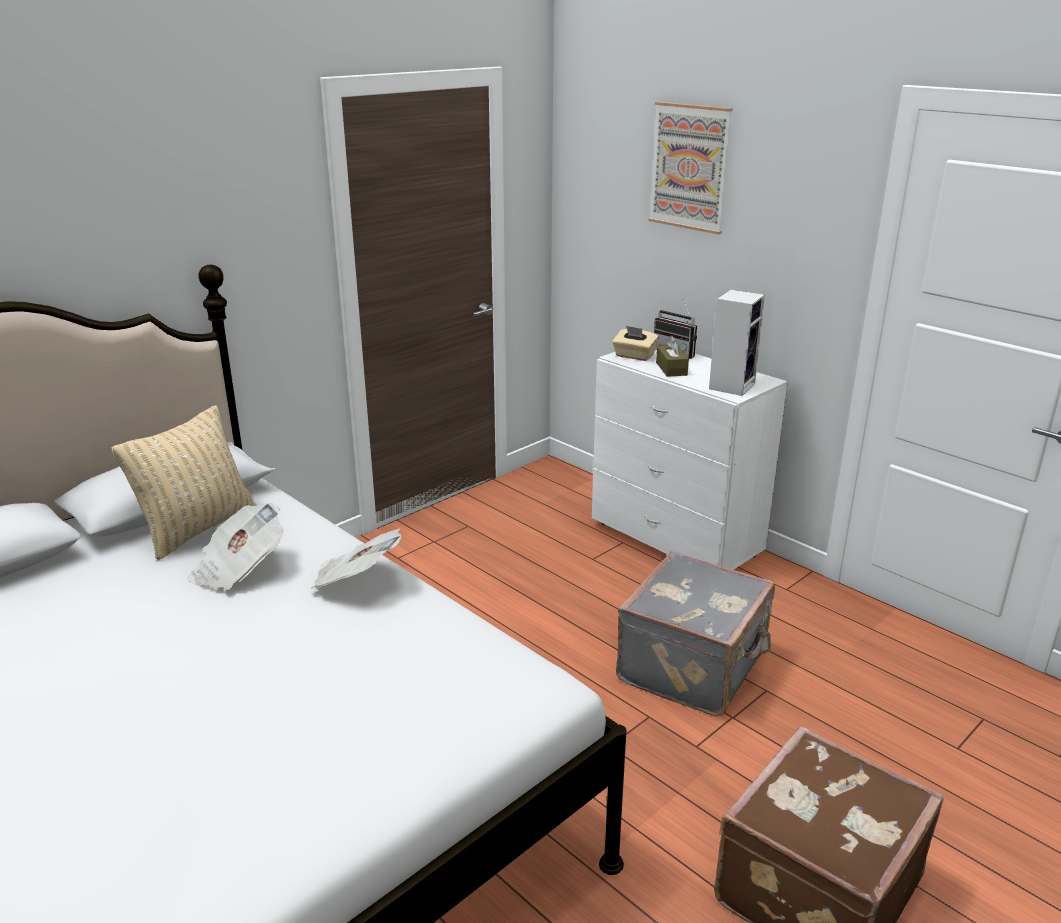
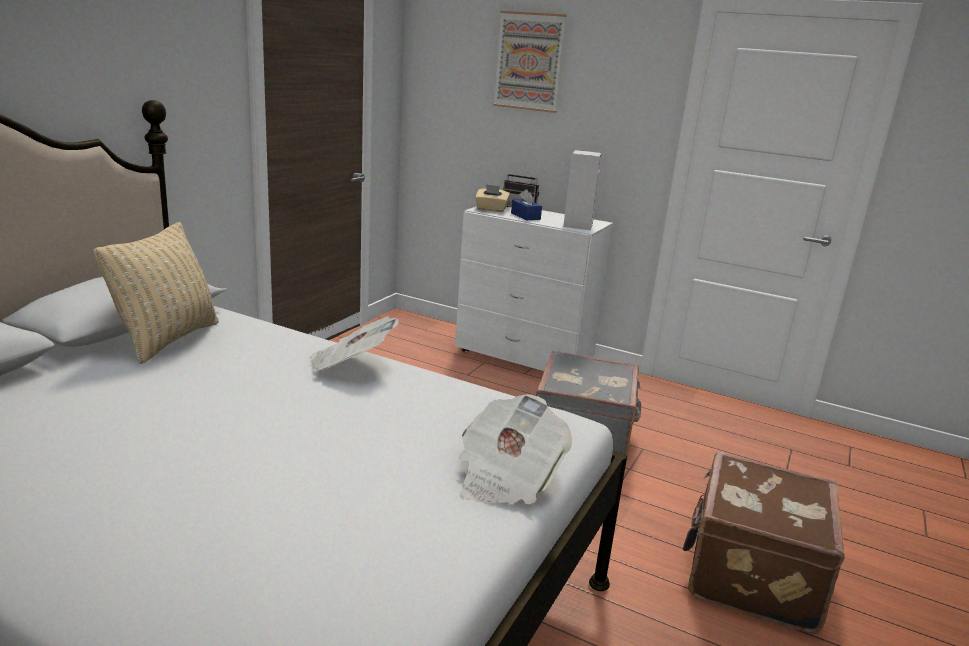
camera: 20 degrees left, 5 degrees down
(238, 569) = (230, 365): newspaper -> newspaper (507, 476)
(671, 369) = (525, 216): brown tissue box -> blue tissue box

